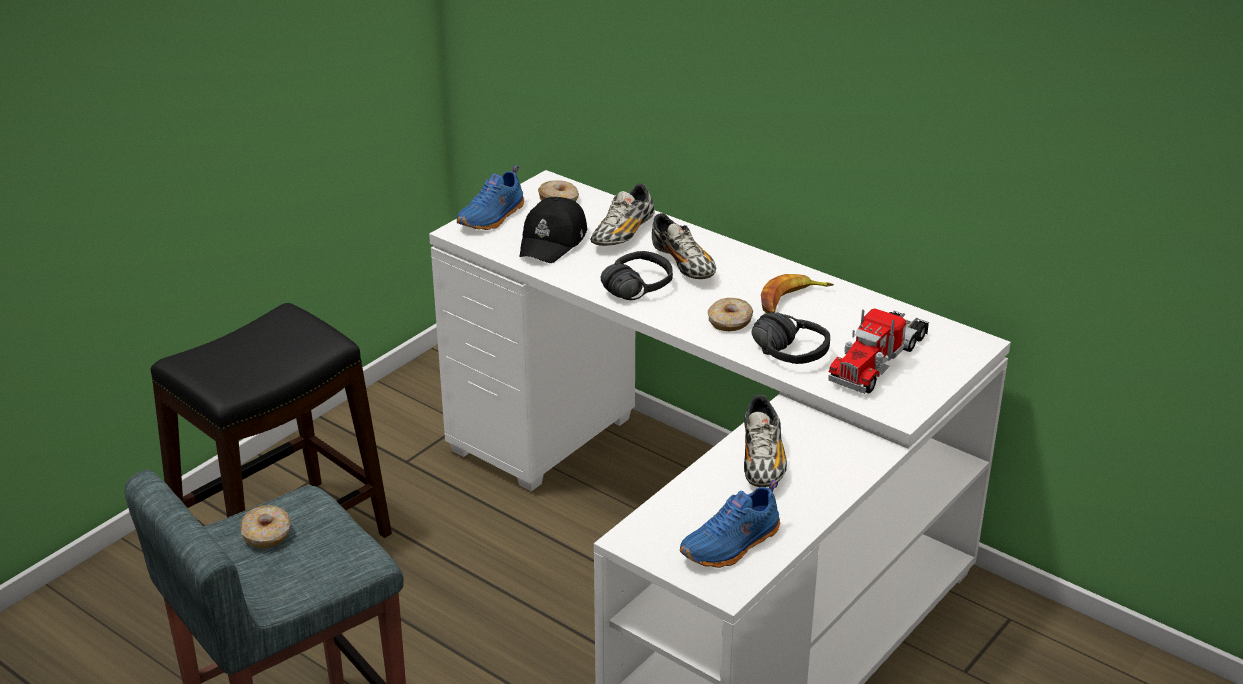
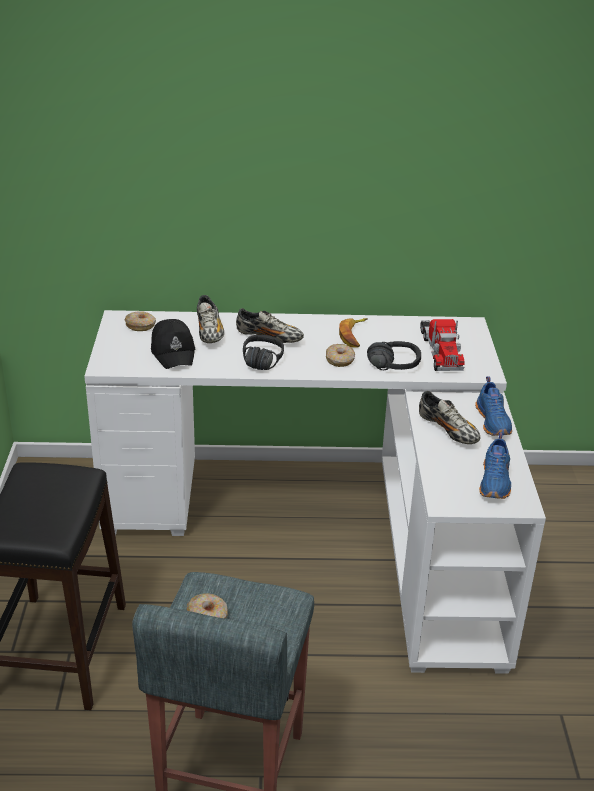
camera: 40 degrees left, 0 degrees up
(493, 217) = (113, 351): blue shoe -> blue shoe (493, 422)

